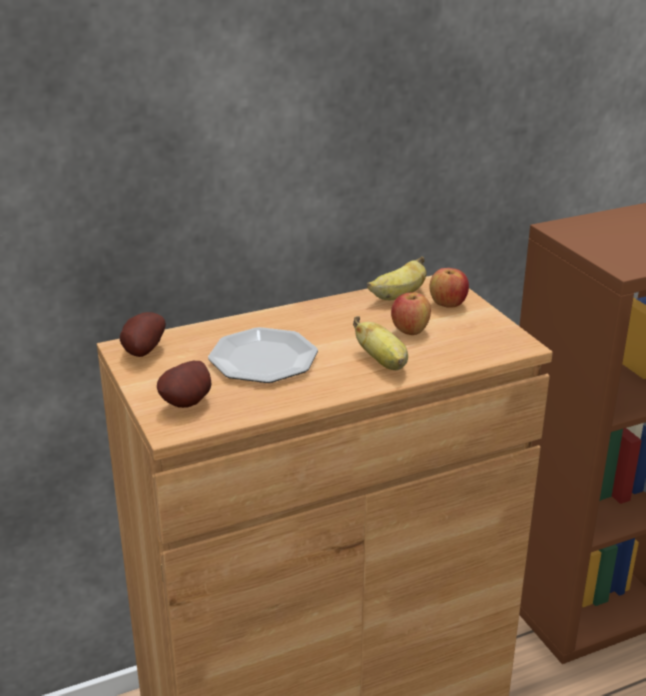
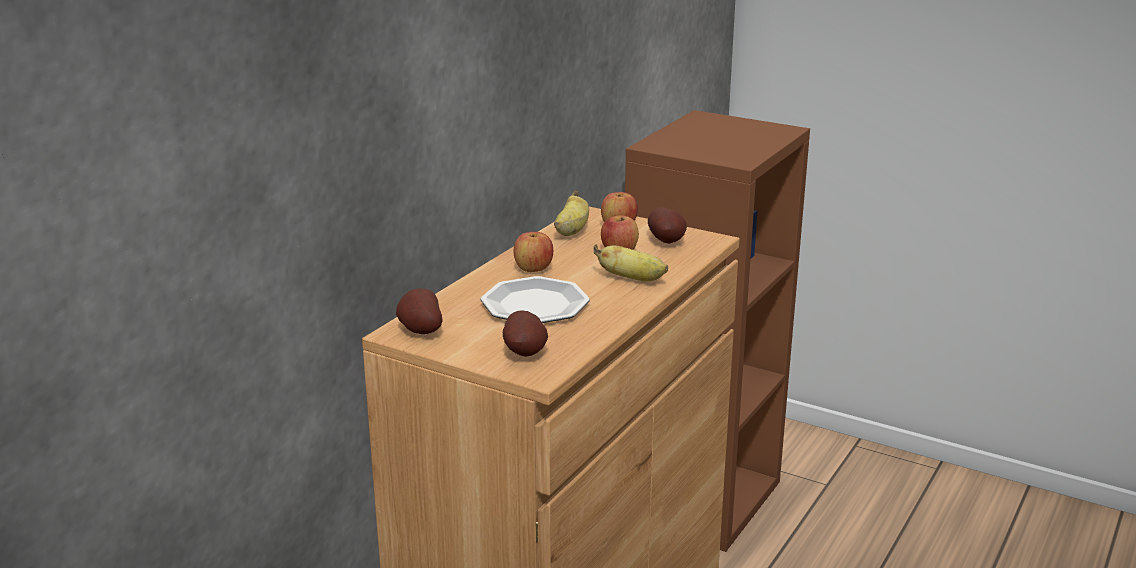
camera: 35 degrees left, 5 degrees down
(312, 324) = (533, 269): none -> apple
(471, 334) = (667, 241): none -> potato

